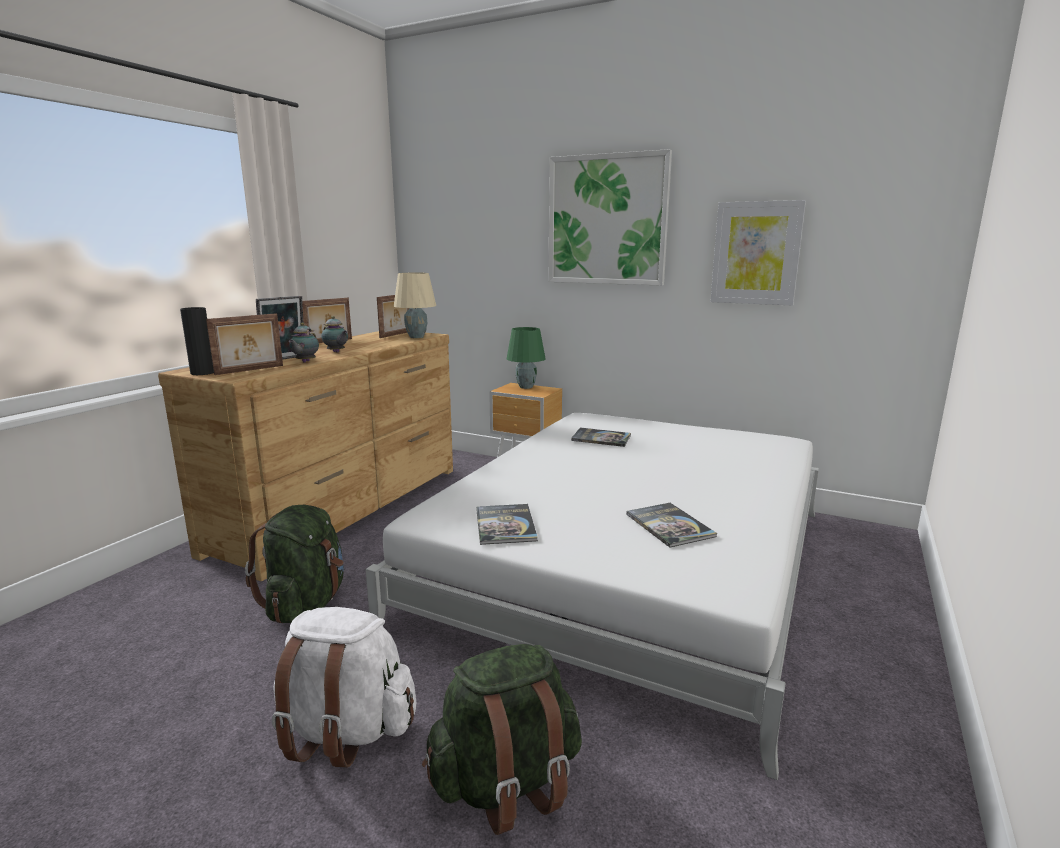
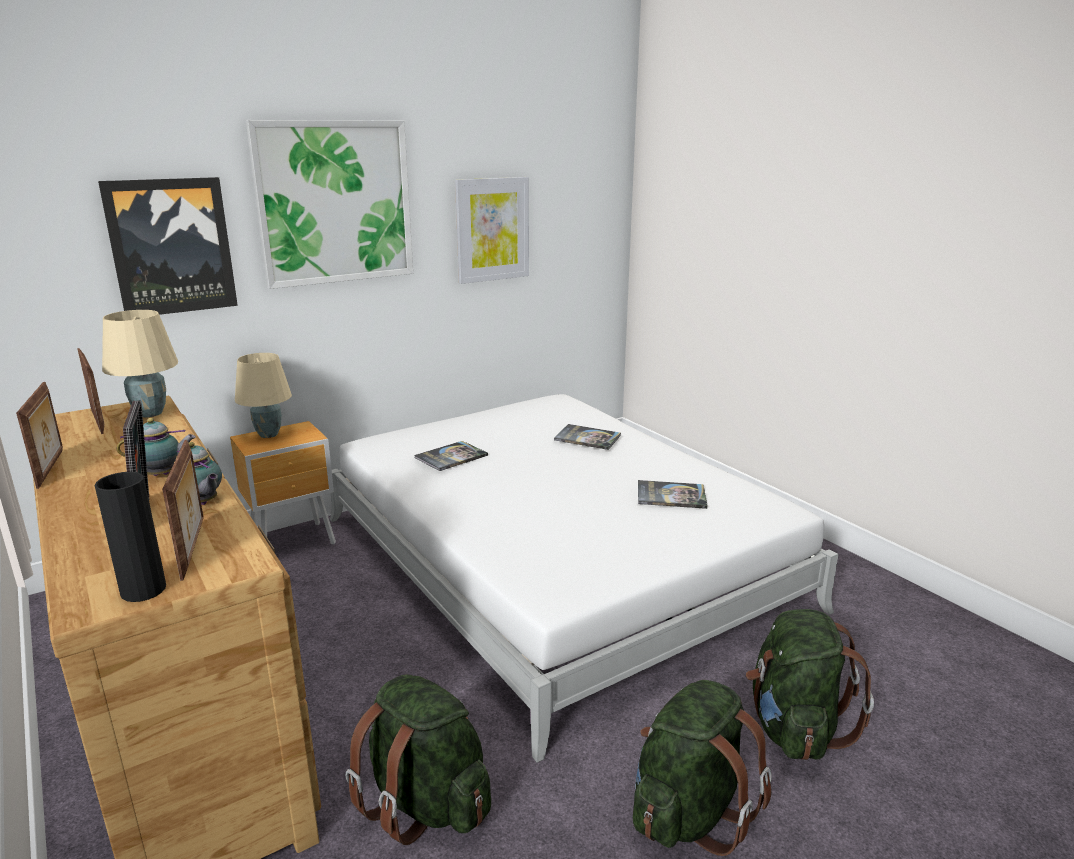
camera: 60 degrees left, 5 degrees up
(345, 731) = (689, 812): white backpack -> green backpack
(498, 245) = (171, 246): none -> picture
(505, 525) = (608, 561): book -> book (587, 438)
(525, 387) = (268, 434): green table lamp -> beige table lamp

